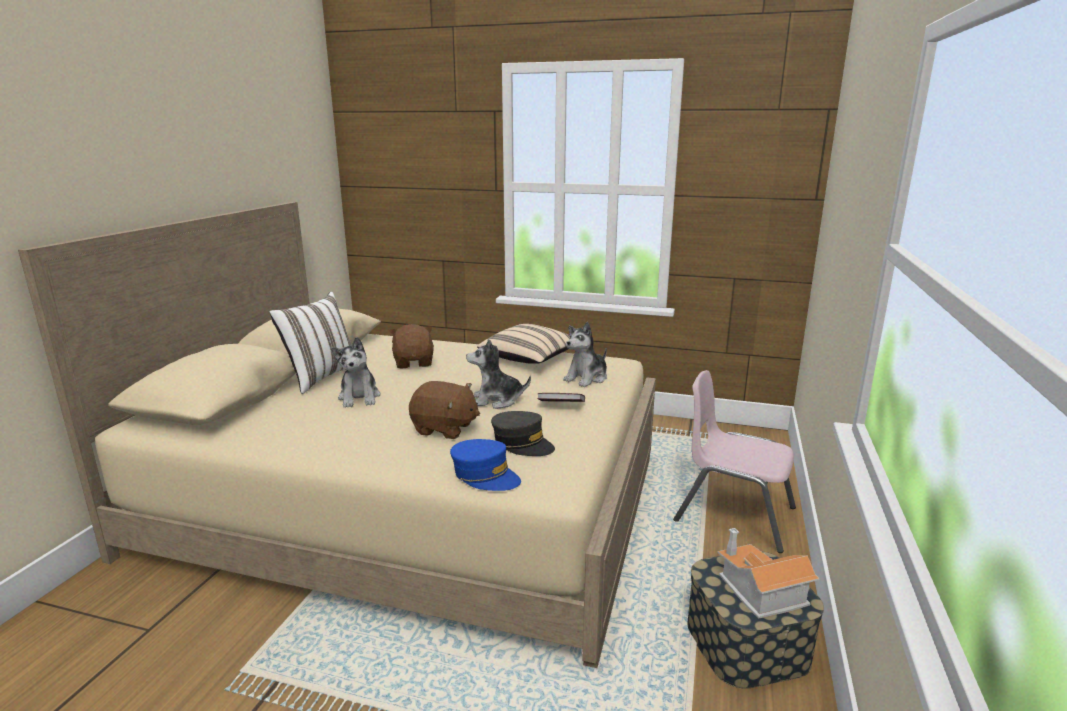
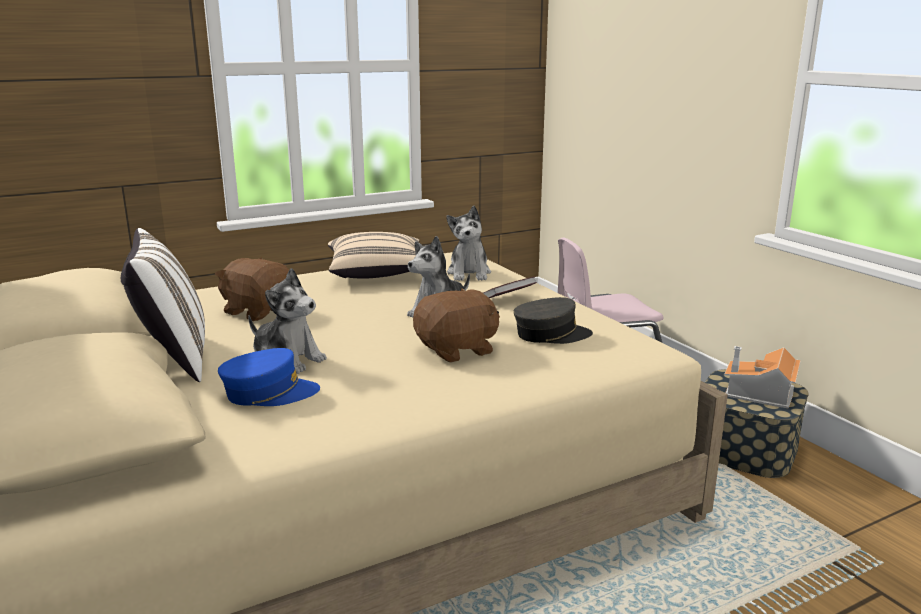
camera: 45 degrees left, 0 degrees up
(485, 475) = (588, 366): blue cap -> blue cap (269, 393)

